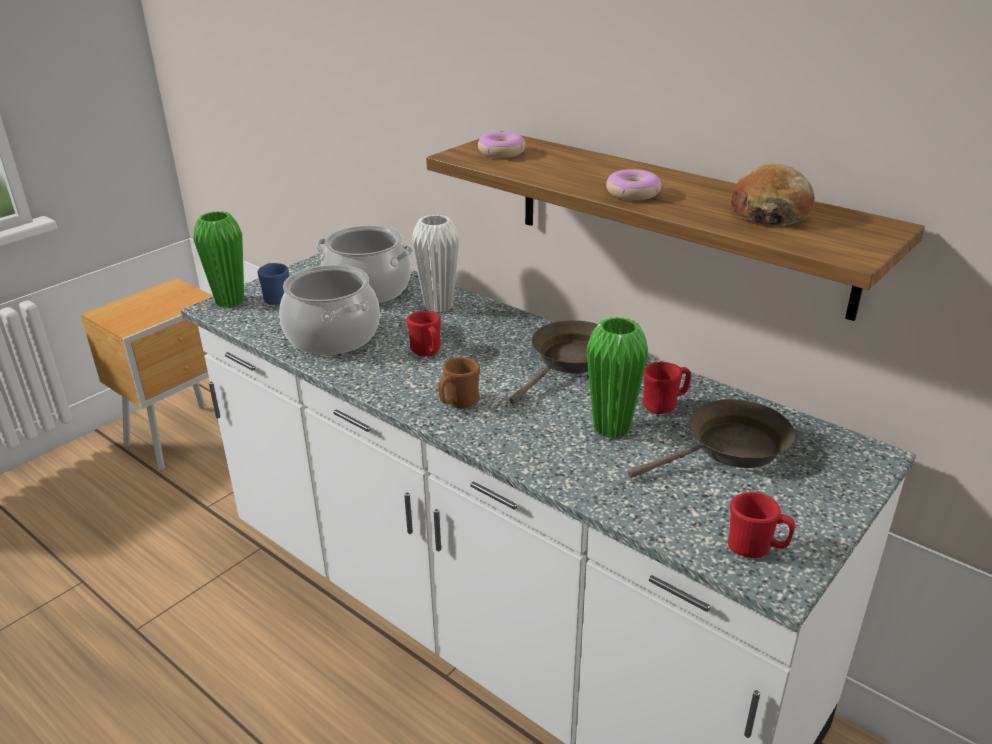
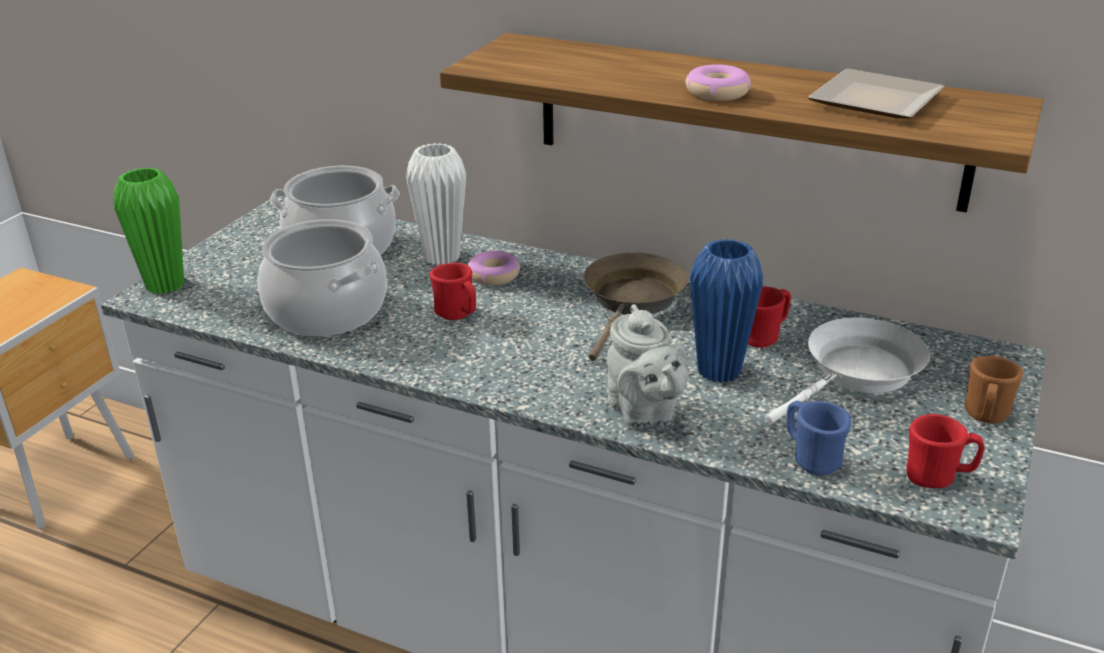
camera: 15 degrees left, 0 degrees up
(276, 298) = (226, 273): blue mug -> blue mug (811, 458)
(458, 403) = (527, 370): brown mug -> brown mug (985, 416)
(501, 152) = (528, 58): donut -> donut (494, 275)
(532, 452) = (644, 413): none -> grey teapot
(611, 428) = (719, 371): green vase -> blue vase
(730, 448) = (858, 374): brown frying pan -> white frying pan
(769, 213) = (880, 101): bread -> plate

